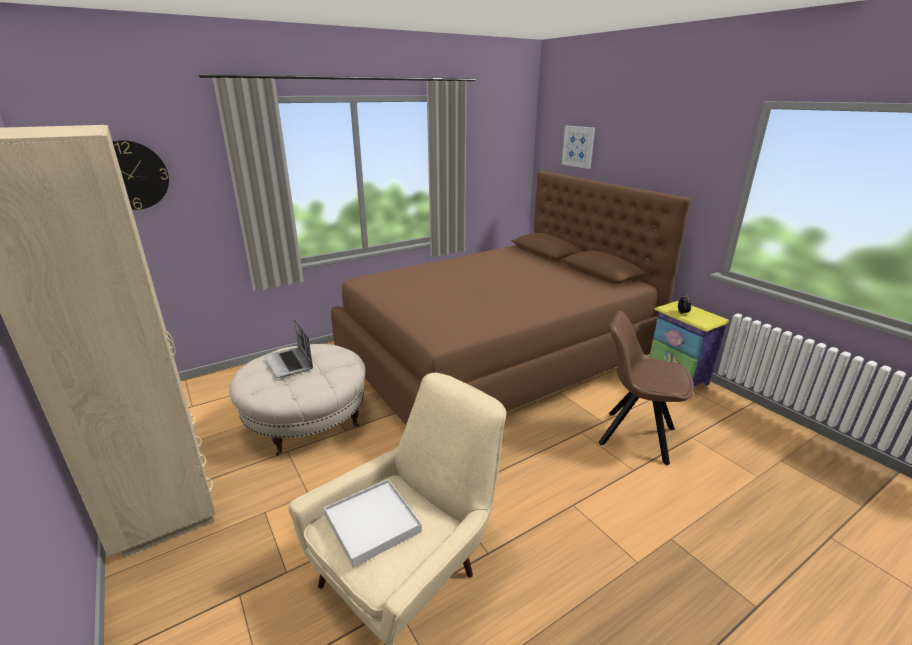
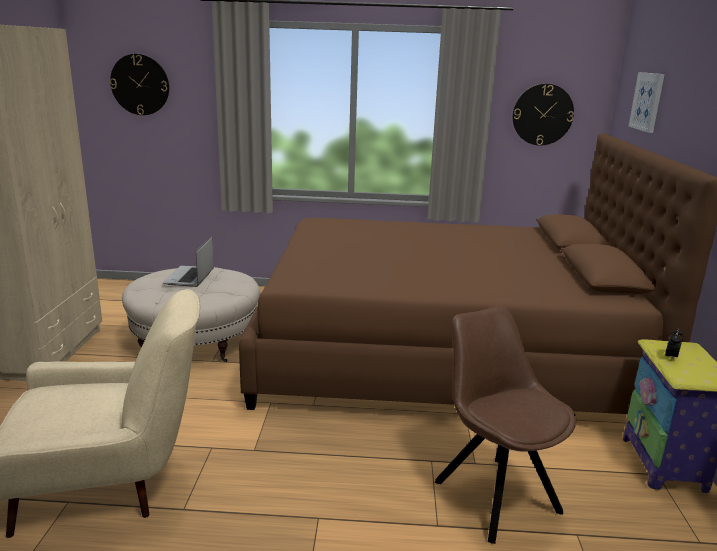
camera: 35 degrees right, 5 degrees down
(372, 523) = (61, 404): white tray -> none
(494, 161) = (542, 114): none -> wall clock

